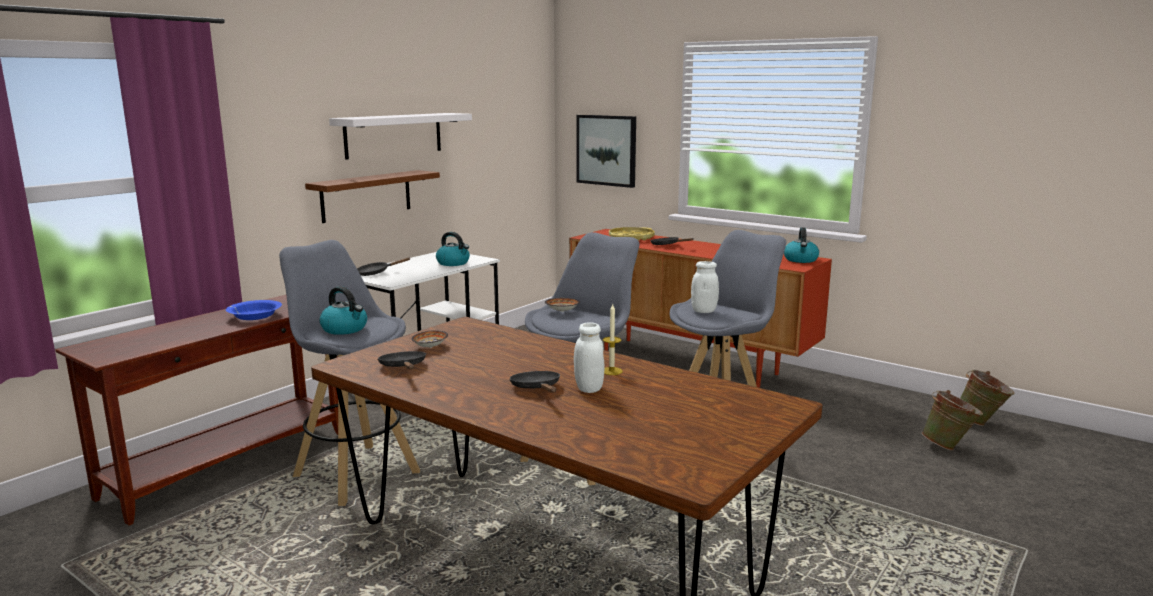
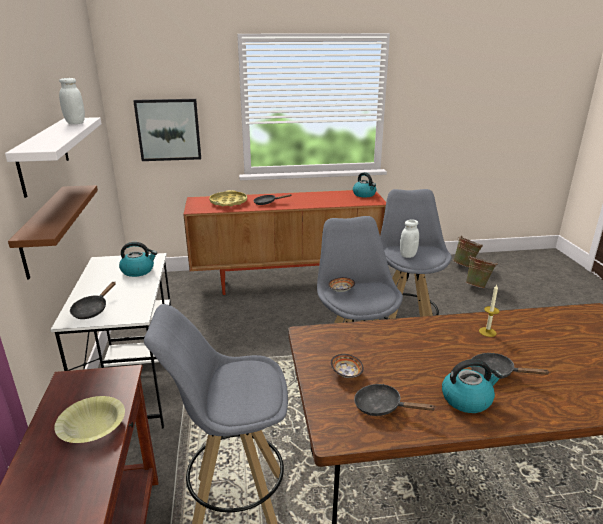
camera: 45 degrees left, 10 degrees up
(255, 316) = (92, 427): blue bowl -> yellow bowl
(345, 329) = (240, 393): kettle -> kettle (467, 399)
(589, 388) = (514, 354): white jar -> white jar (75, 123)

